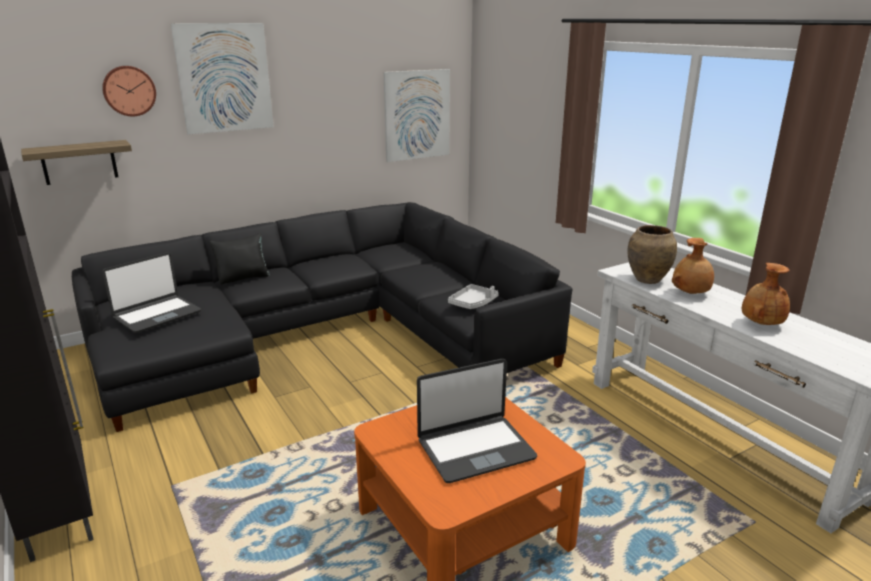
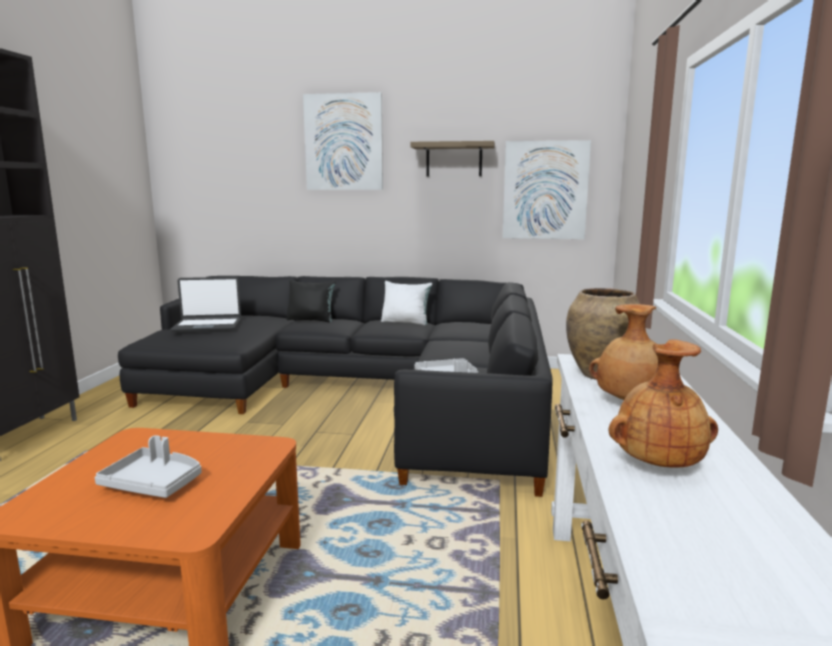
camera: 40 degrees right, 10 degrees down
(79, 162) = (226, 205): shelf -> shelf (454, 159)
(129, 91) = (267, 150): wall clock -> none
(337, 258) = (406, 322): none -> white pillow
(475, 449) = (154, 483): laptop -> grey tray

